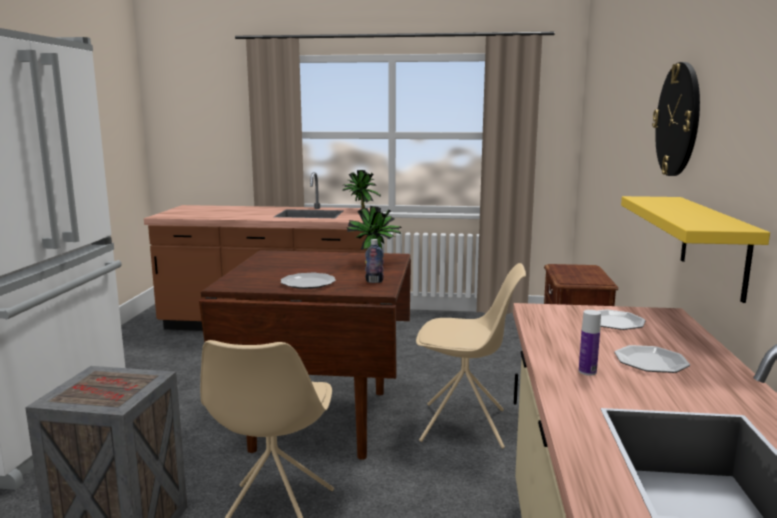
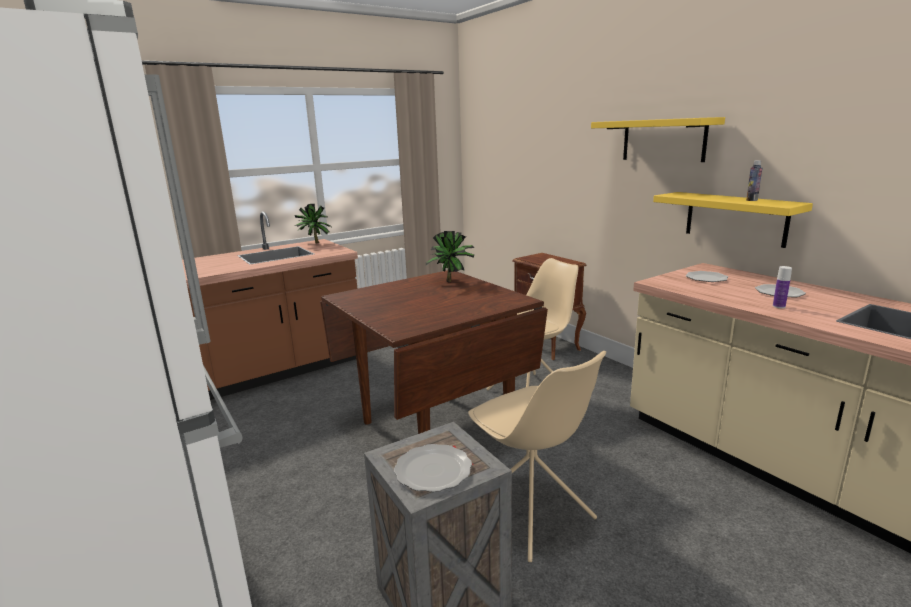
camera: 40 degrees left, 5 degrees up
(308, 283) = (456, 309): plate -> plate (432, 470)
(374, 281) = (496, 294): bottle -> bottle (751, 200)
(678, 120) = (663, 140): wall clock -> yellow shelf

